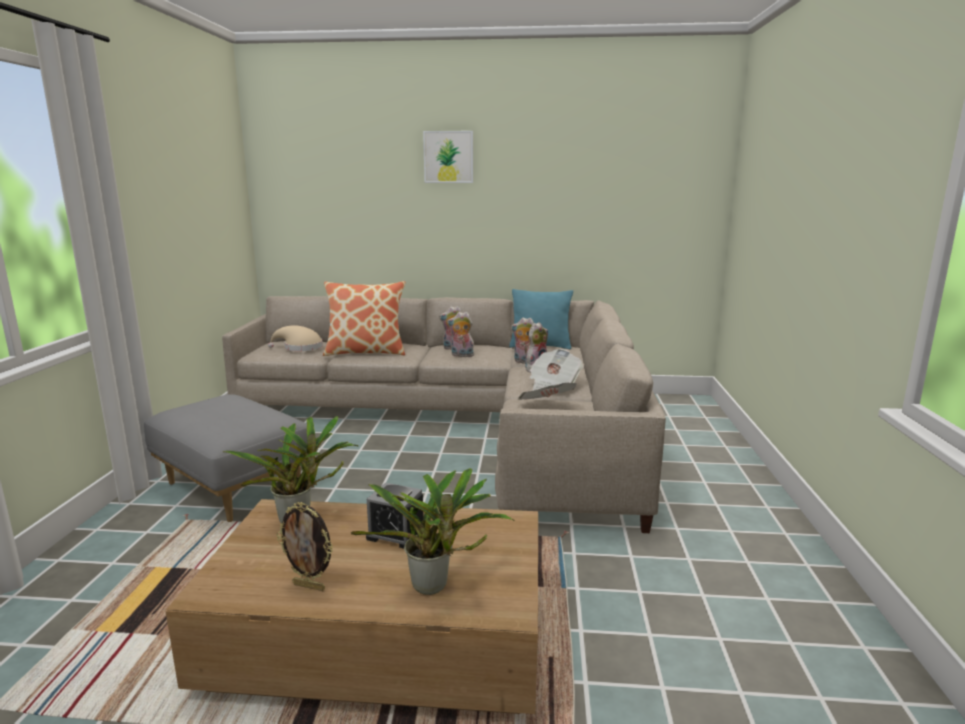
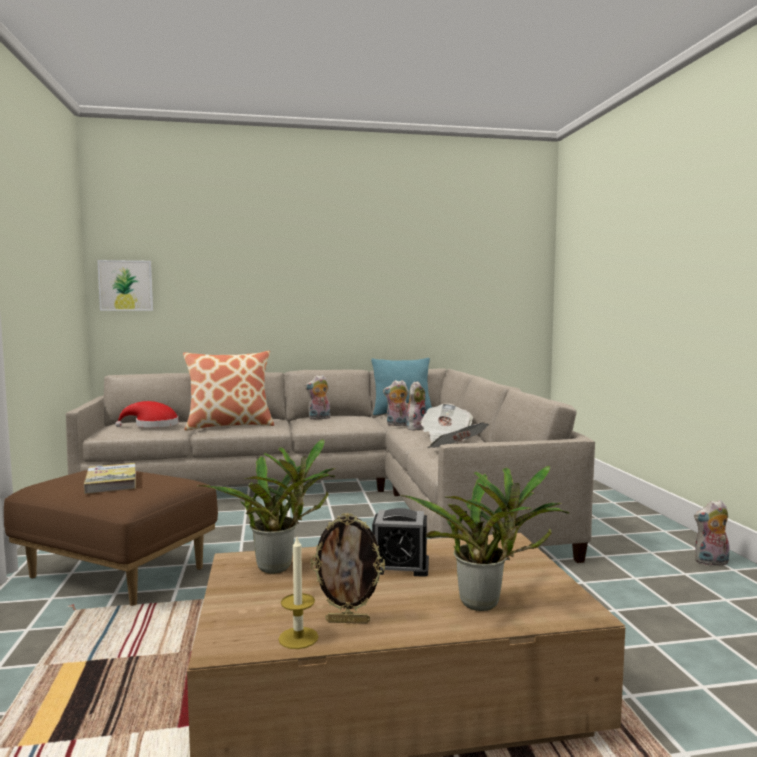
camera: 15 degrees left, 10 degrees down
(222, 414) = (111, 481): none -> book
(232, 488) = (115, 573): grey ottoman -> brown ottoman
(260, 596) = (298, 638): none -> candle
(300, 348) = (153, 425): beige hat -> red hat
(448, 157) = (301, 235): picture -> picture (126, 285)
(461, 355) = (333, 423): plush toy -> plush toy (711, 562)

